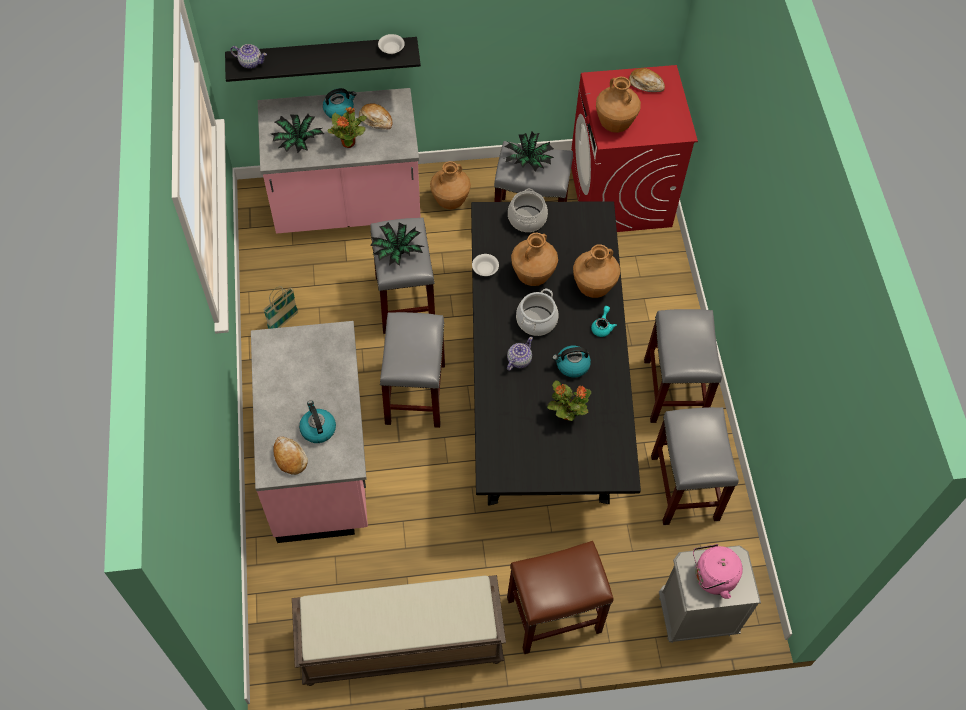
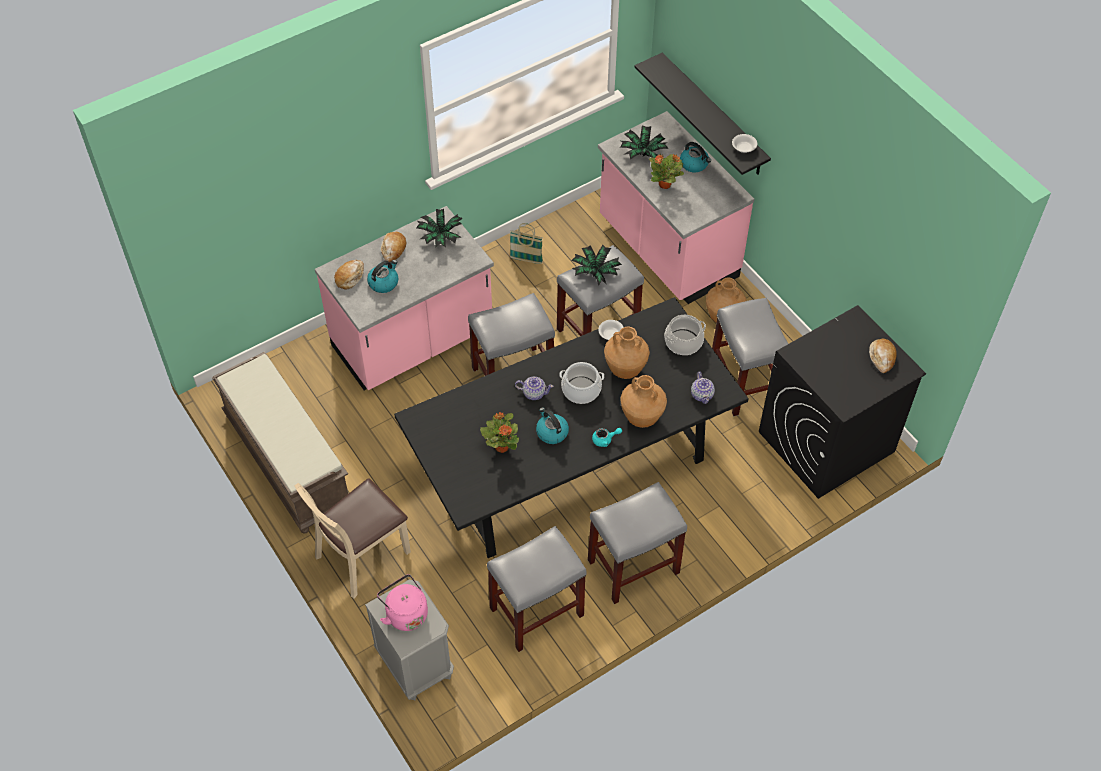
camera: 65 degrees right, 5 degrees down
(250, 62) = (662, 71): teapot -> teapot (702, 394)
(376, 120) = (702, 191): bread -> bread (393, 249)
(528, 161) = (754, 323): potted plant -> potted plant (440, 237)
(553, 616) = (362, 556): brown stool -> beige chair
(615, 125) = (814, 352): brown vase -> none
(620, 194) = (826, 442): red washing machine -> black washing machine

